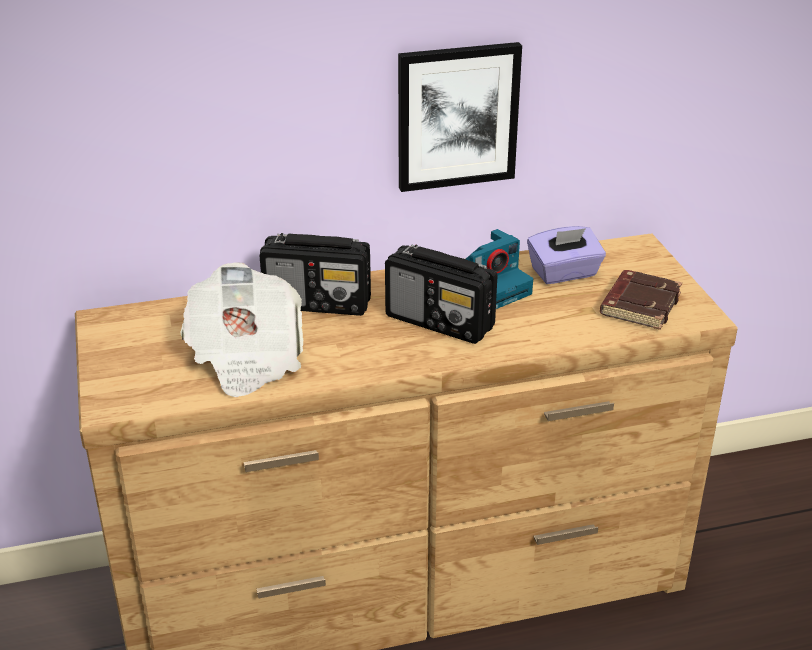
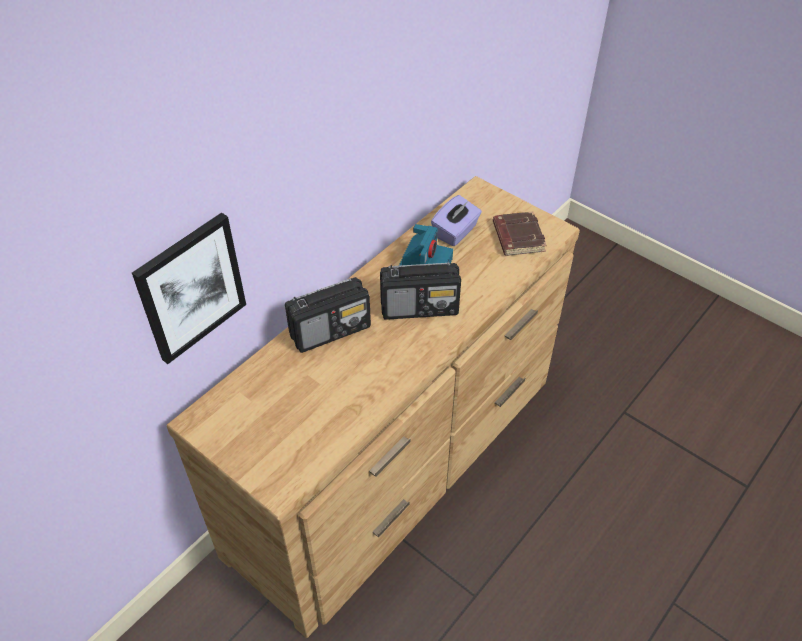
camera: 35 degrees left, 15 degrees up
(246, 358) = (329, 400): newspaper -> none
(457, 116) = (372, 159): picture -> picture (191, 288)

